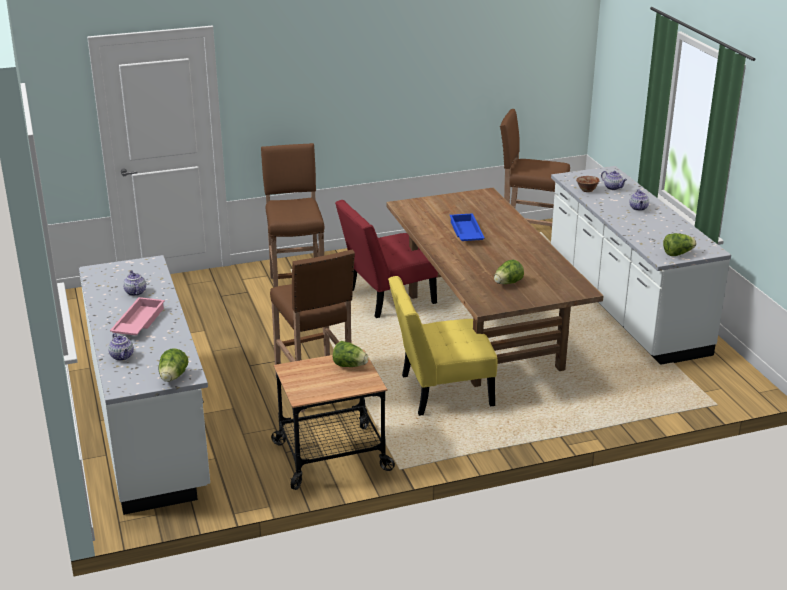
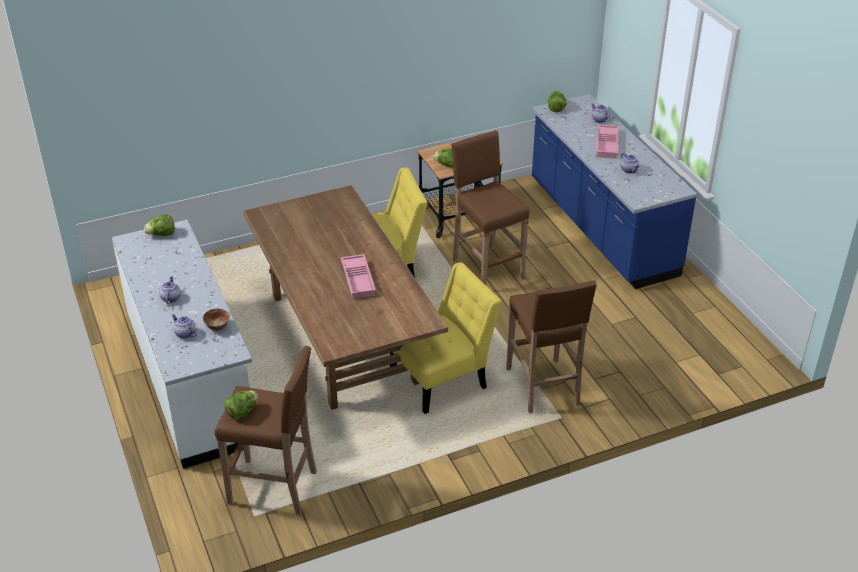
camera: 175 degrees right, 10 degrees up
(150, 427) = (601, 228): white counter -> blue counter
(387, 298) = (443, 378): red chair -> yellow chair
(465, 233) = (359, 280): blue tray -> pink tray
(507, 283) = (323, 218): lettuce -> lettuce (242, 412)

